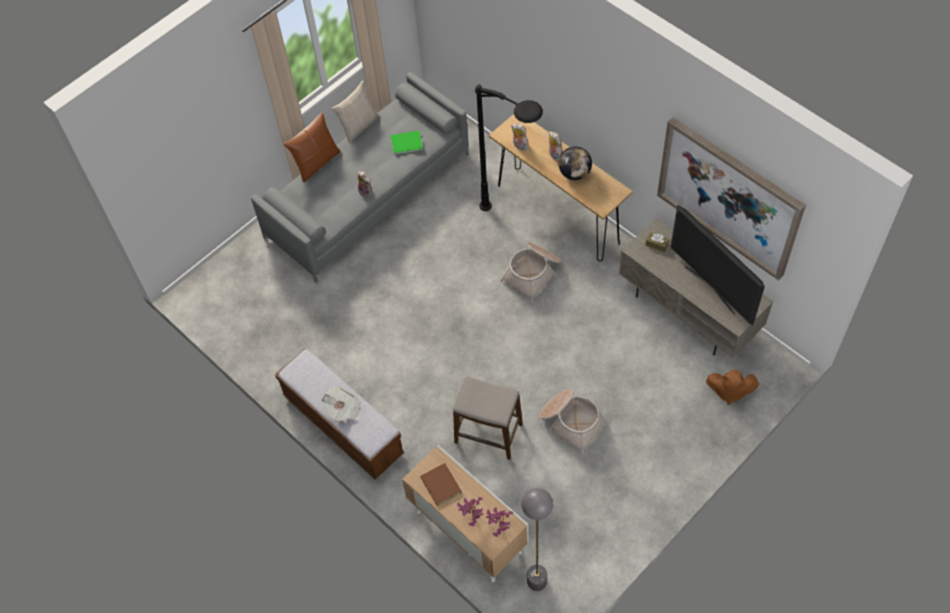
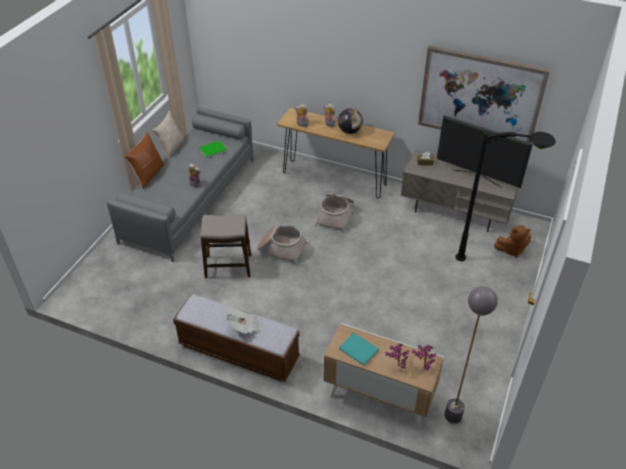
camera: 25 degrees left, 15 degrees down
(441, 483) = (358, 348): brown book -> turquoise book
(488, 433) = (358, 324): stool -> stool (228, 266)
(516, 225) = (308, 191): black floor lamp -> black floor lamp (493, 264)
(571, 422) = (415, 298): basket -> basket (281, 249)

